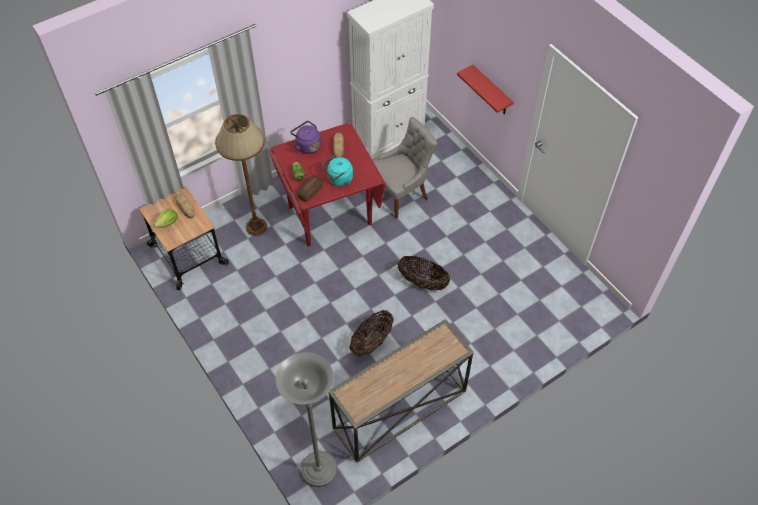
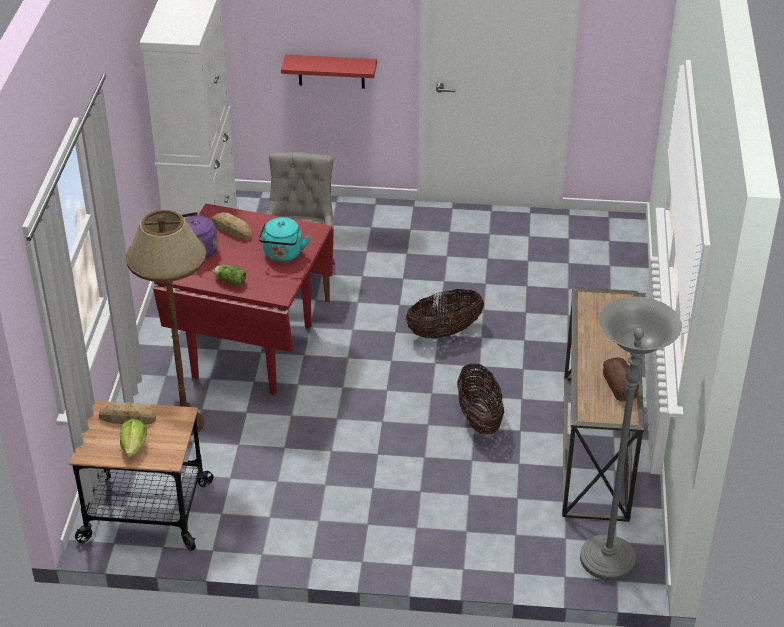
camera: 50 degrees left, 15 degrees down
(310, 192) = (271, 285): bread -> bread (619, 386)

